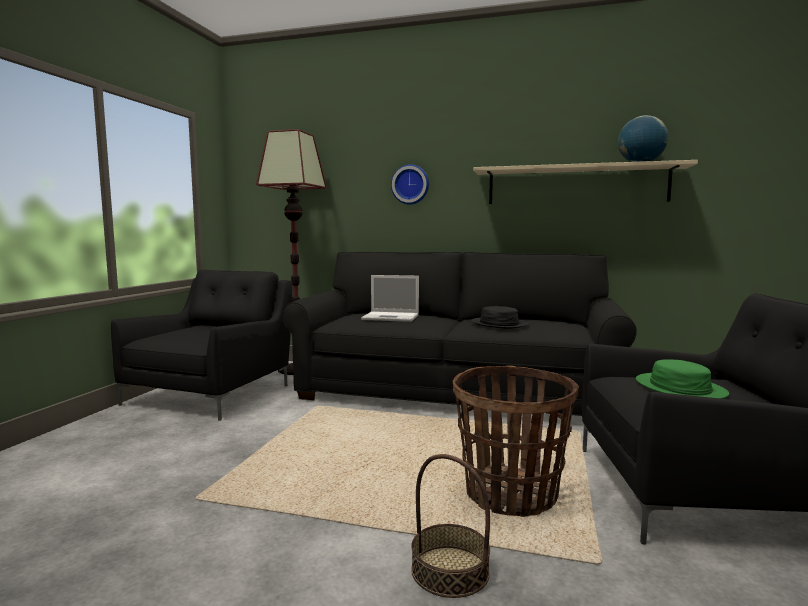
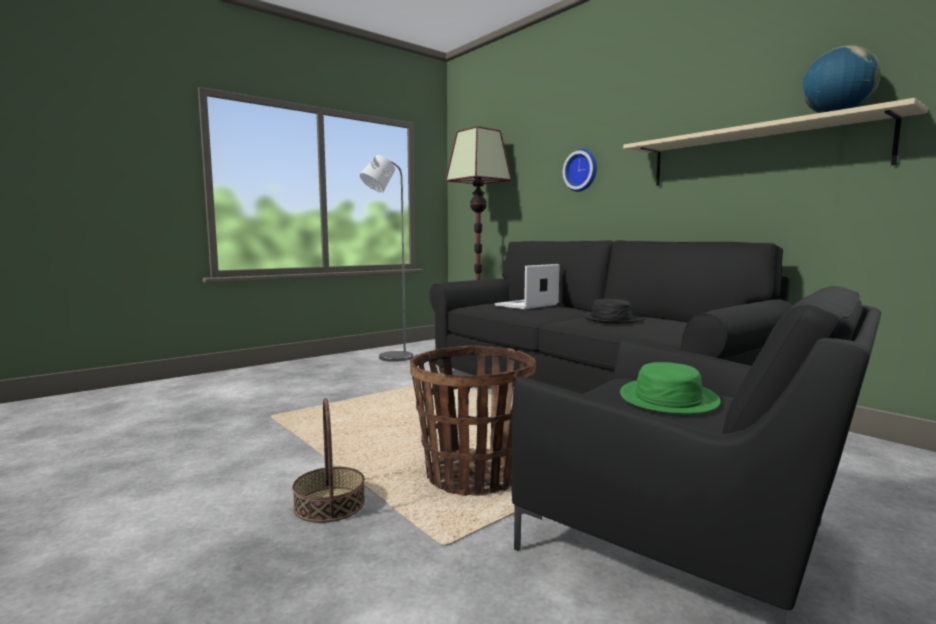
camera: 35 degrees right, 0 degrees up
(213, 393) = (389, 358): black armchair -> grey floor lamp
(392, 317) = (526, 305): laptop -> laptop turned 90 degrees clockwise

